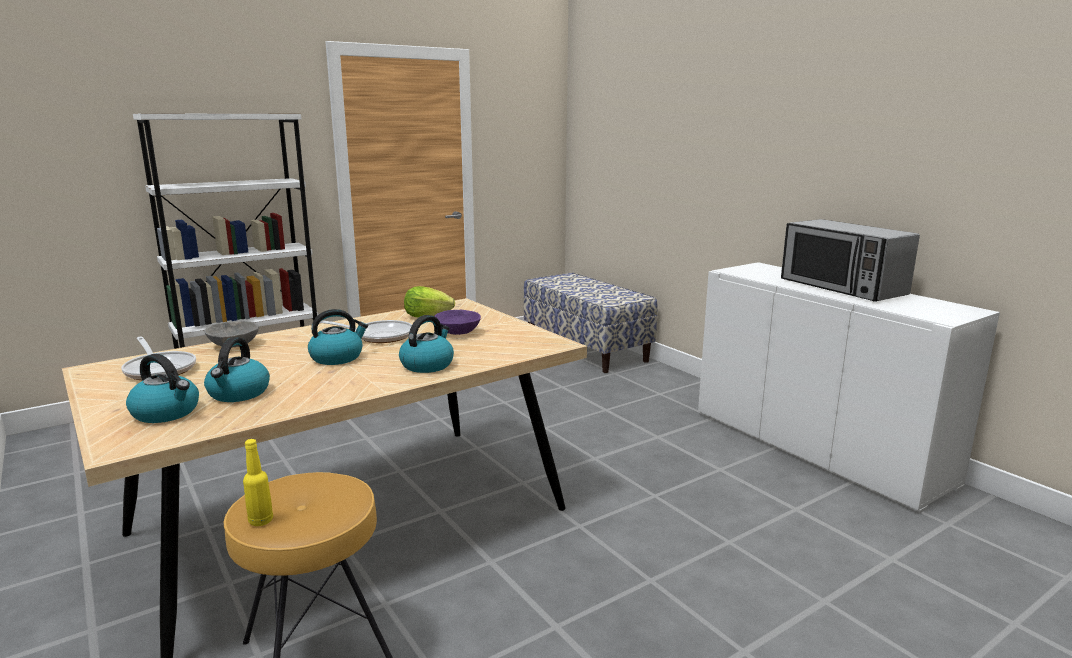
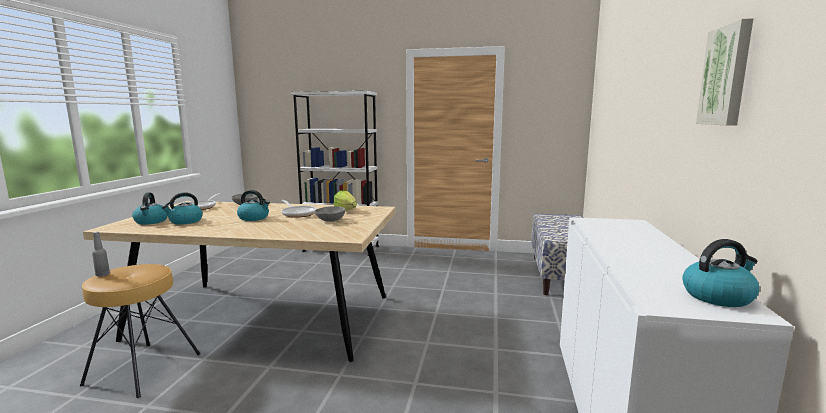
camera: 45 degrees right, 5 degrees down
(261, 521) = (103, 275): yellow bottle -> grey bottle
(427, 365) = (268, 230): kettle -> kettle (718, 296)
(457, 332) = (331, 220): purple bowl -> grey bowl
(841, 287) = (650, 252): microwave -> none
(883, 130) = (727, 76): none -> picture

